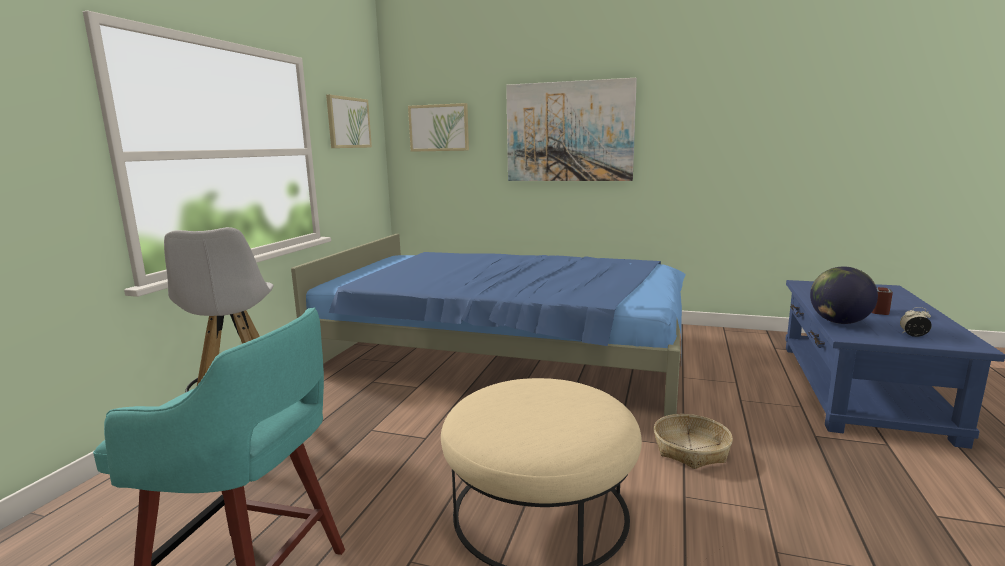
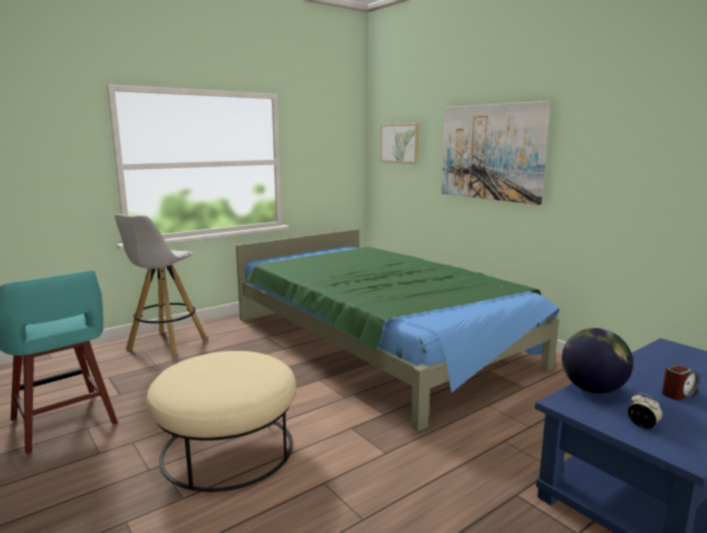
camera: 35 degrees right, 0 degrees up
(348, 122) = (323, 139): picture -> none
(506, 352) = (380, 342): blue bed -> green bed
(691, 450) = (387, 458): basket -> none

